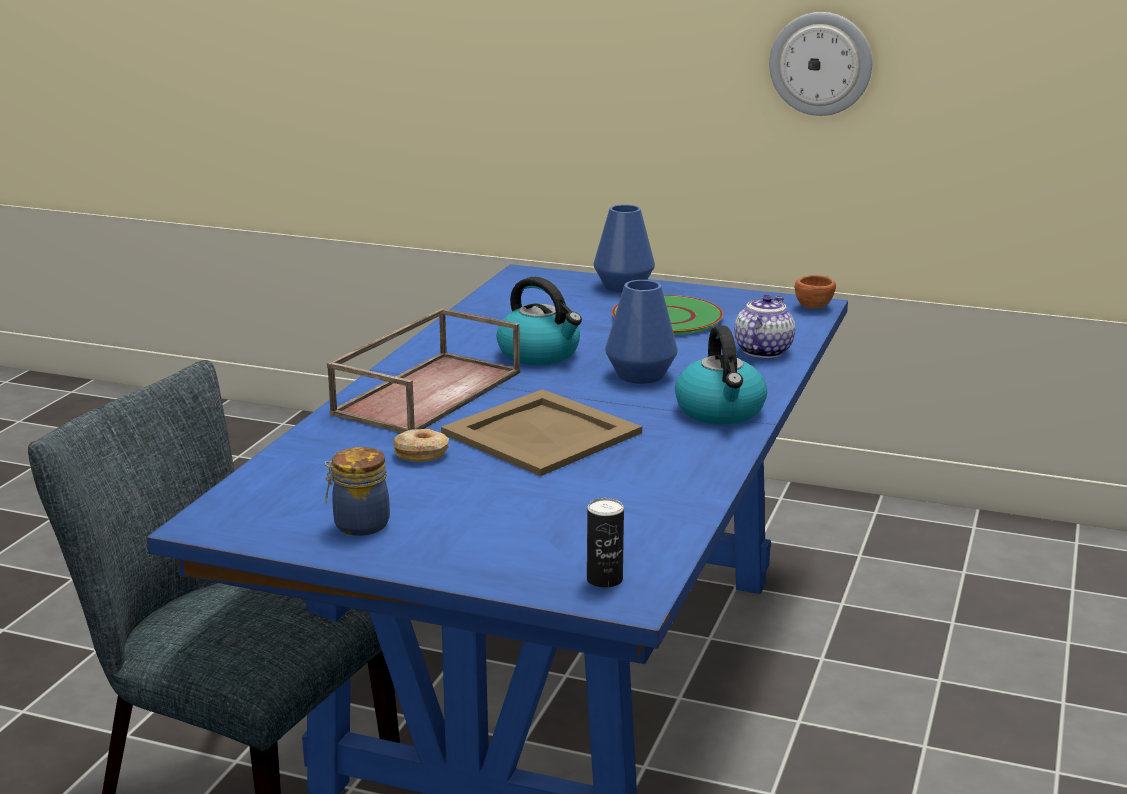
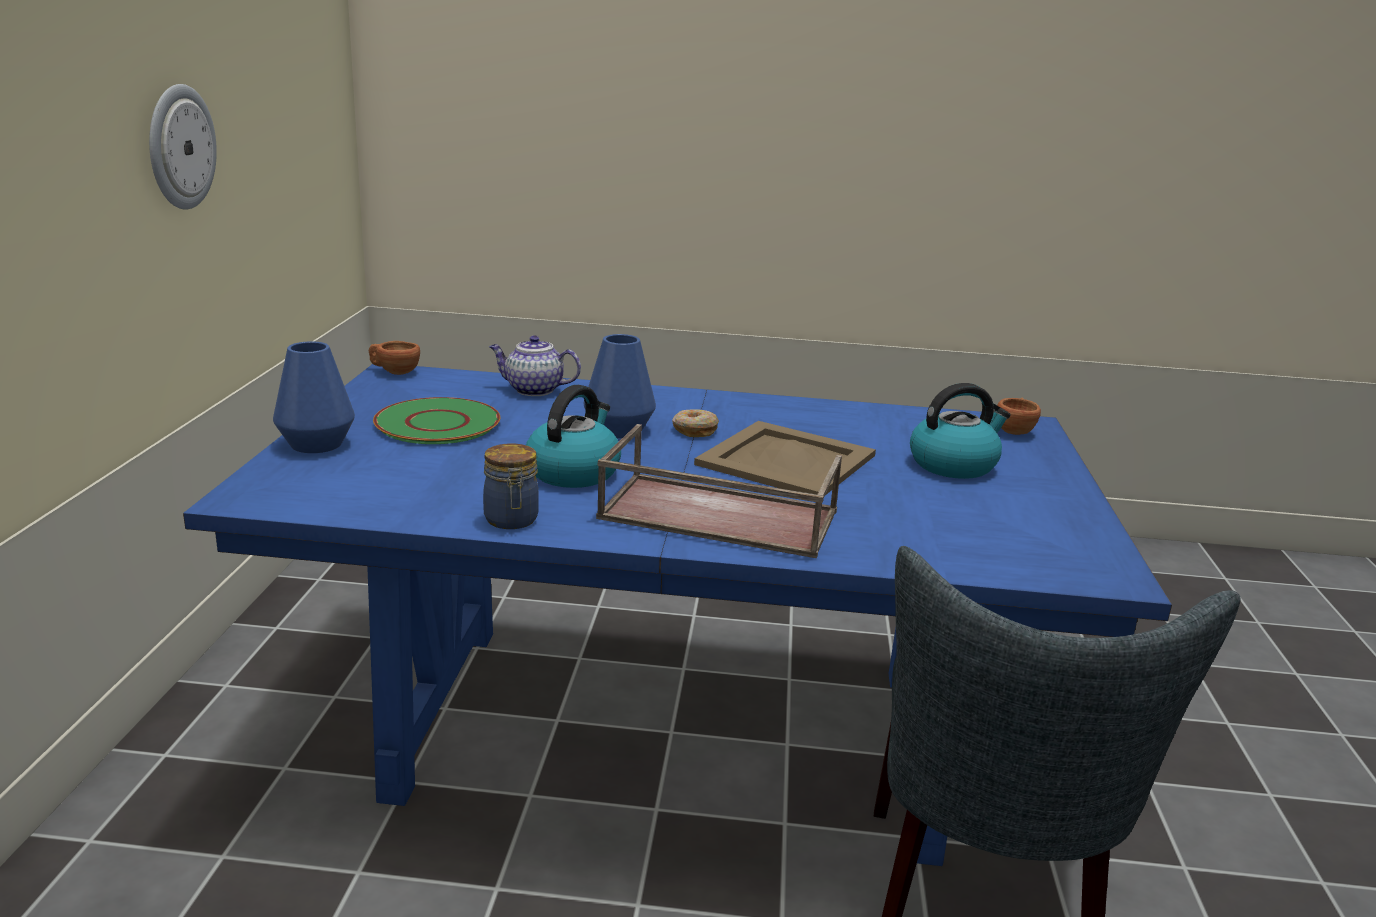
camera: 105 degrees left, 0 degrees up
(359, 525) = (1035, 512): jar -> jar (511, 520)
(421, 454) = (873, 503): donut -> donut (694, 430)
(604, 580) = (1015, 430): can -> brown cup
(721, 411) = (691, 403): kettle -> kettle (954, 464)

